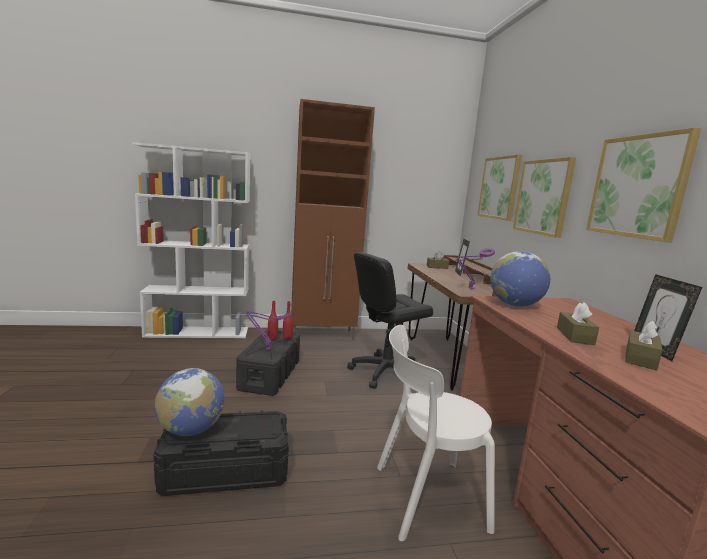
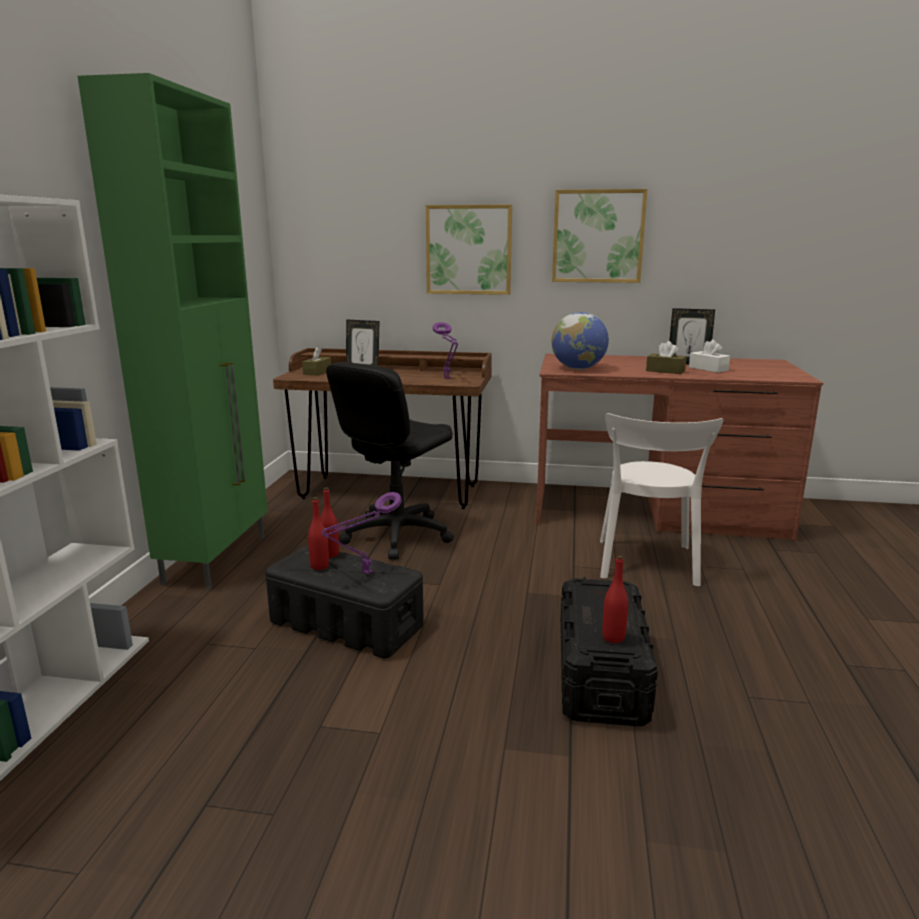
camera: 70 degrees left, 5 degrees up
(191, 430) = (613, 637): globe -> red bottle
(323, 335) = (218, 558): brown cabinet -> green cabinet
(385, 372) = (396, 535): black office chair -> black office chair turned 45 degrees clockwise
(499, 188) = (370, 240): picture -> none
(640, 358) = (708, 369): brown tissue box -> white tissue box

